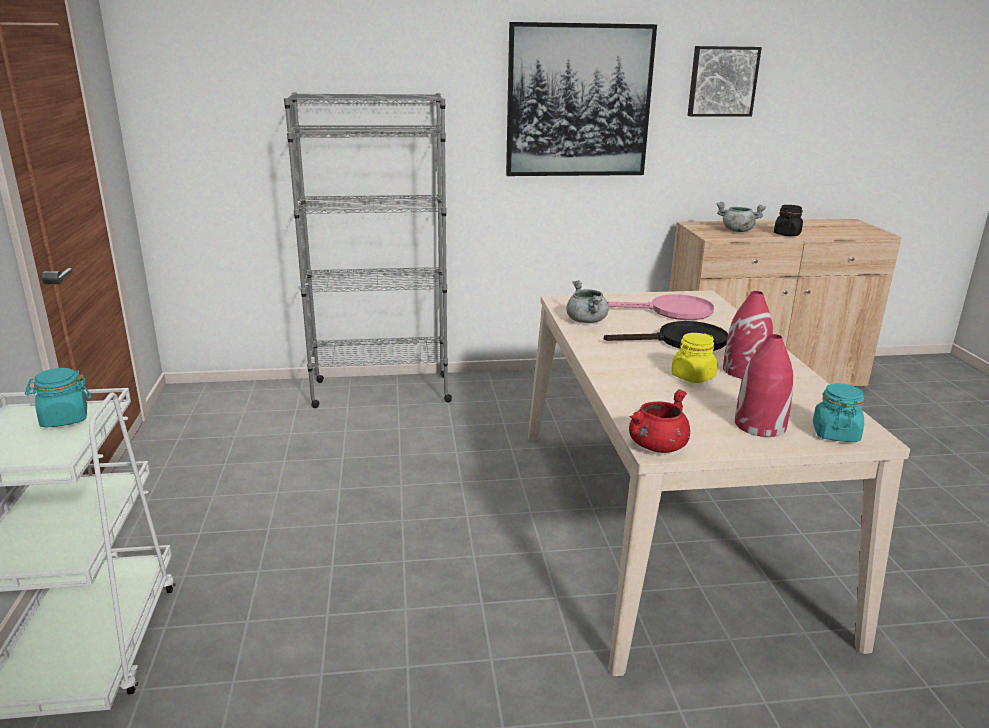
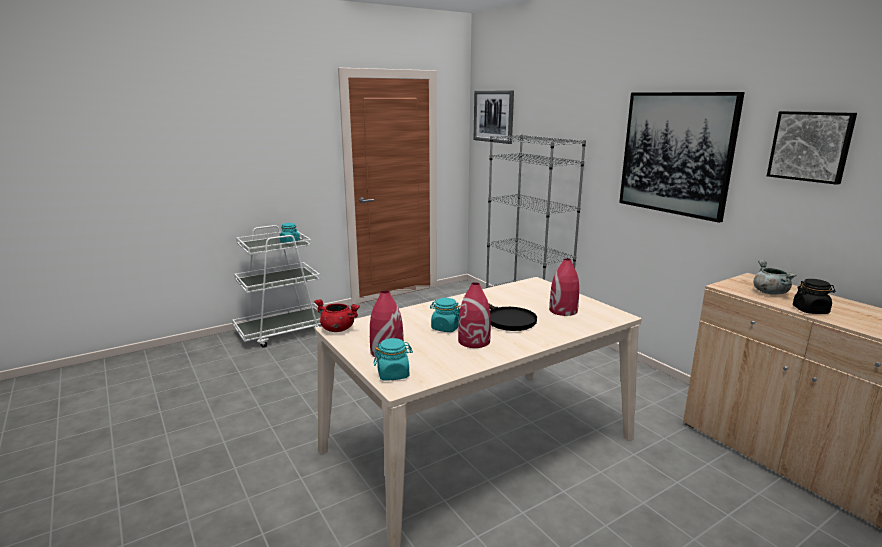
camera: 65 degrees right, 5 degrees down
(195, 62) = (493, 116): none -> picture
(587, 321) = (505, 292): grey cooking pot -> none
(671, 311) = (563, 310): pink frying pan -> red vase
(692, 377) = (445, 328): yellow jar -> turquoise jar

